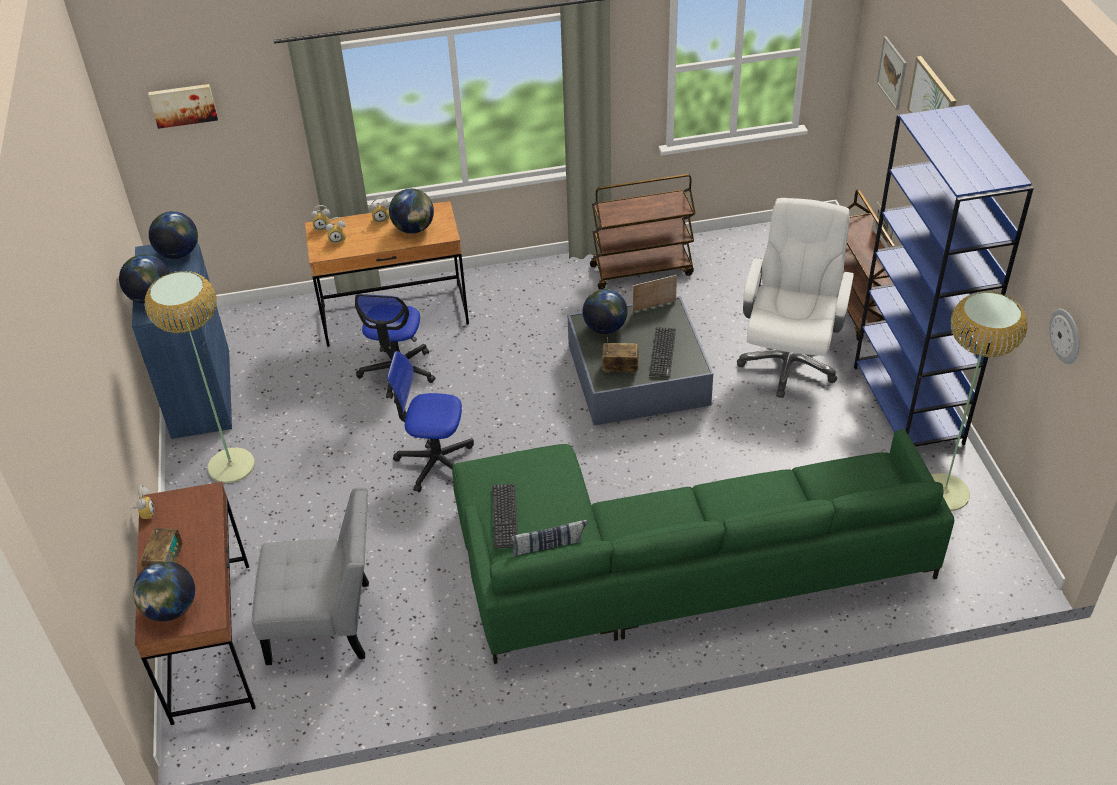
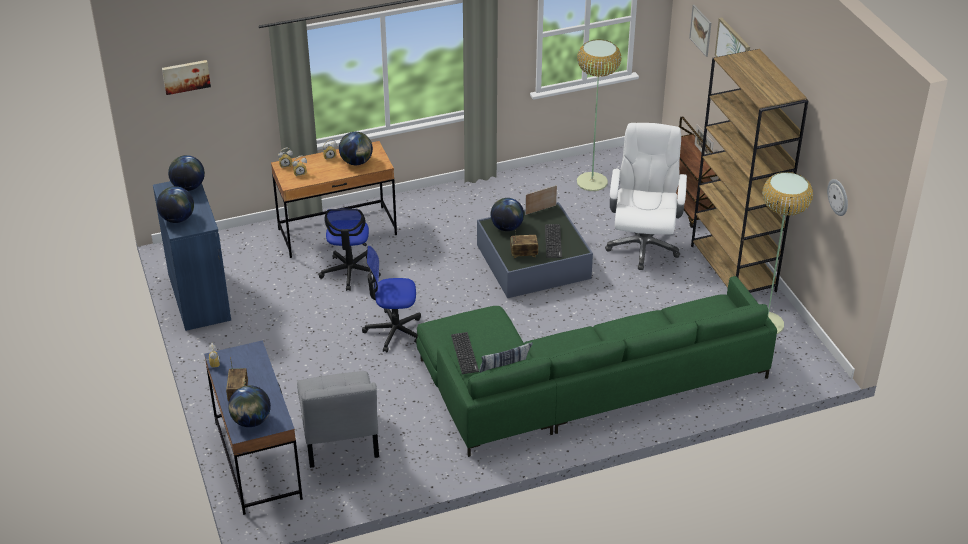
camera: 10 degrees left, 5 degrees down
(212, 641) = (258, 460): brown desk -> blue desk
(231, 466) = (238, 345): floor lamp -> floor lamp (592, 182)
(327, 623) = (340, 442): grey chair -> grey chair turned 90 degrees clockwise
(642, 269) = (521, 188): brown cart -> none
(908, 405) = (733, 269): blue bookcase -> brown bookcase

